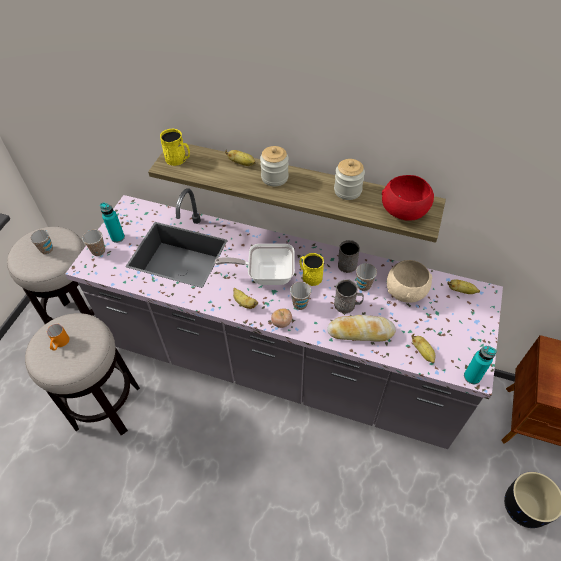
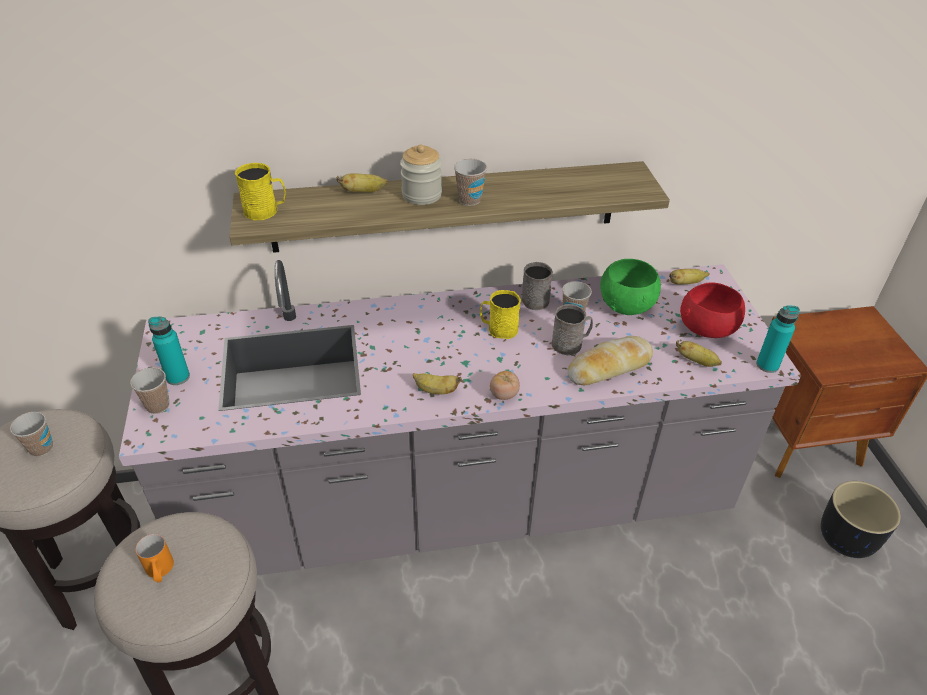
camera: 30 degrees left, 10 degrees down
(265, 274) = (439, 347): frying pan -> none
(300, 304) = (511, 364): cup -> cup (469, 200)
(347, 191) = (526, 183): jar -> none
(403, 212) = (610, 186): red bowl -> red bowl (706, 330)
(406, 291) = (626, 305): beige bowl -> green bowl

